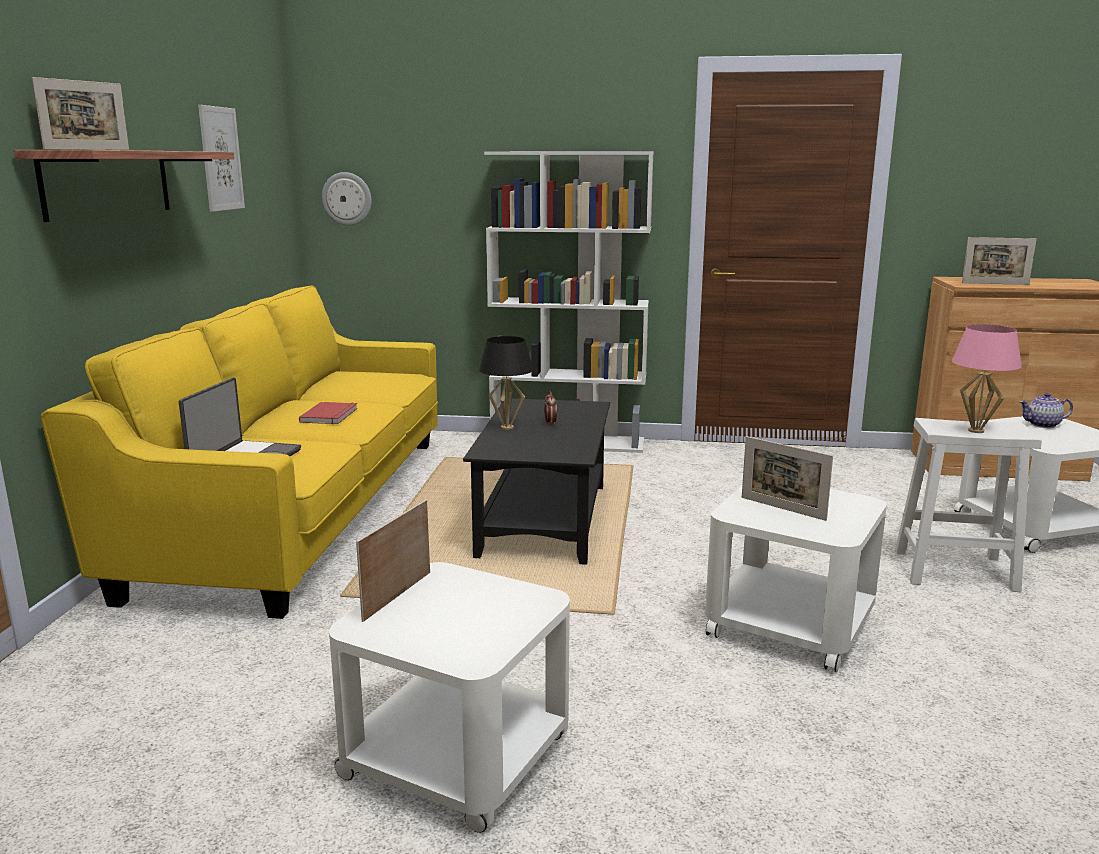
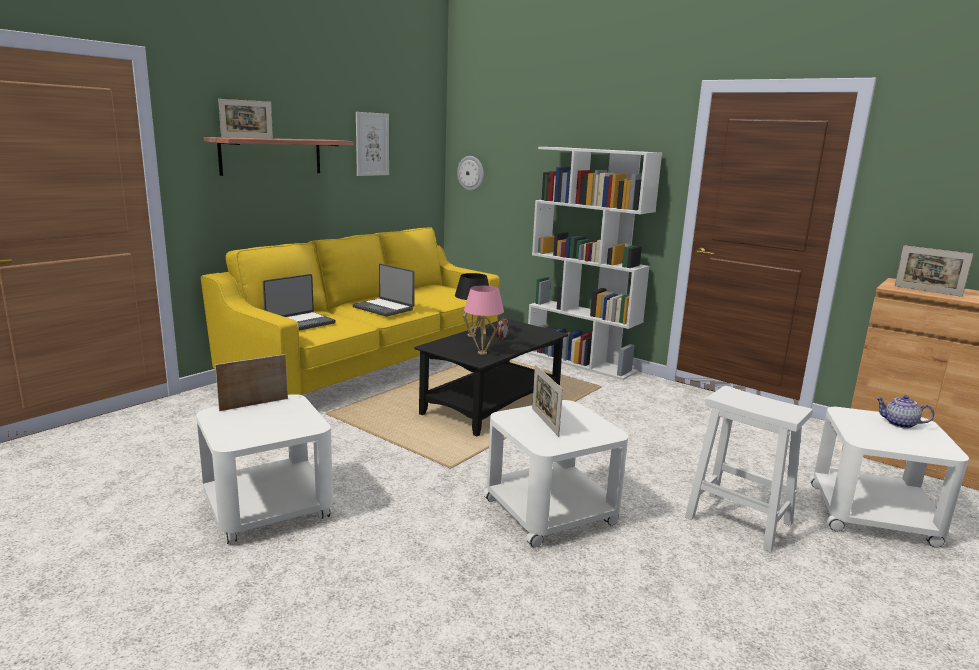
camera: 30 degrees right, 0 degrees up
(331, 415) = (384, 308): red book -> laptop
(976, 431) = (754, 405): pink table lamp -> pink table lamp (482, 353)

